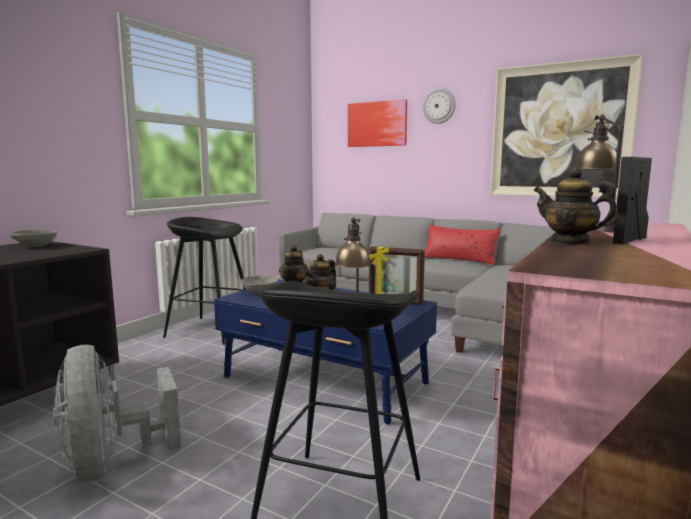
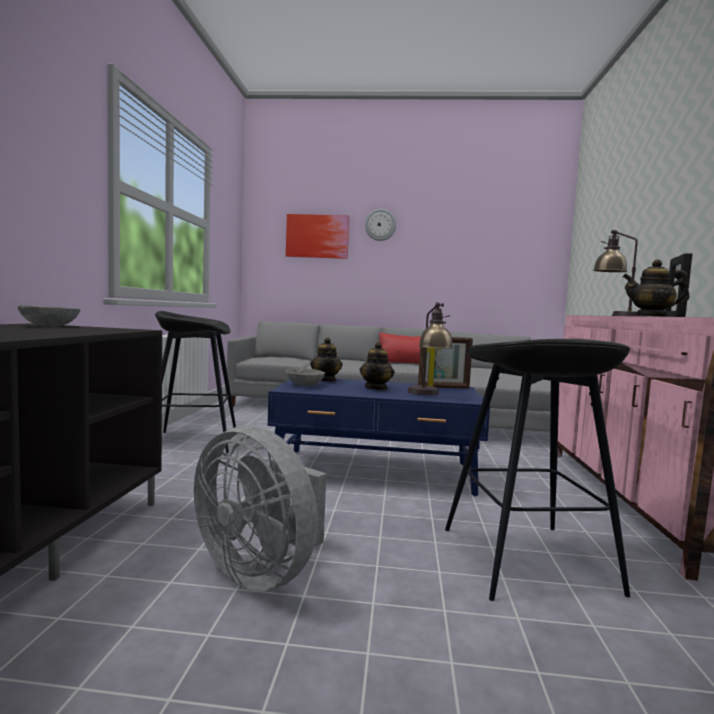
camera: 25 degrees left, 5 degrees down
(560, 130) = (485, 255): picture -> none

